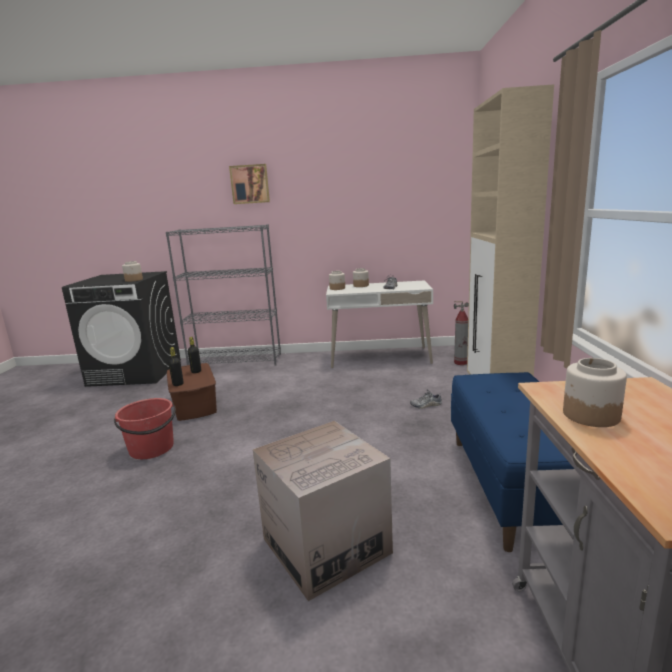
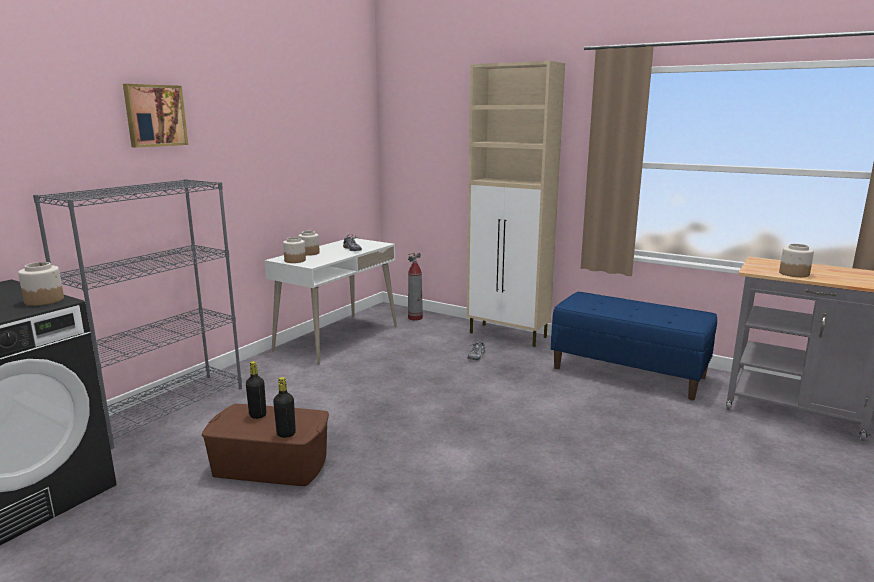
camera: 60 degrees left, 0 degrees up
(152, 449) = (367, 518): red bucket -> none
(326, 546) = (651, 455): cardboard box -> none

